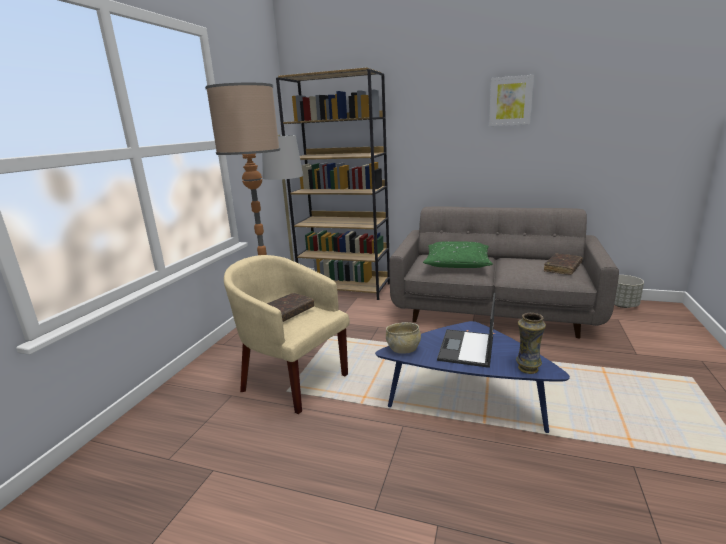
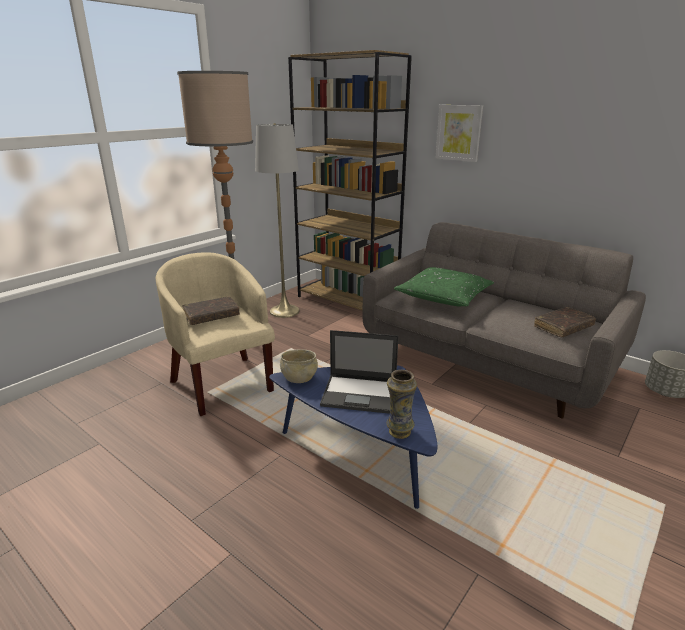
camera: 20 degrees right, 5 degrees up
(466, 348) = (360, 394): laptop -> laptop turned 120 degrees counterclockwise
(510, 101) = (557, 99): picture -> picture (459, 133)

